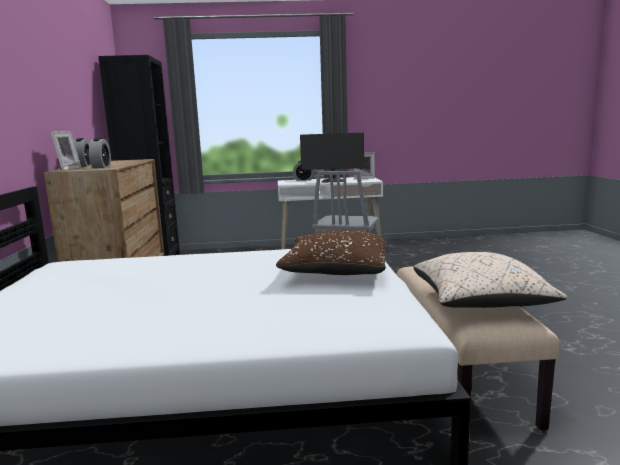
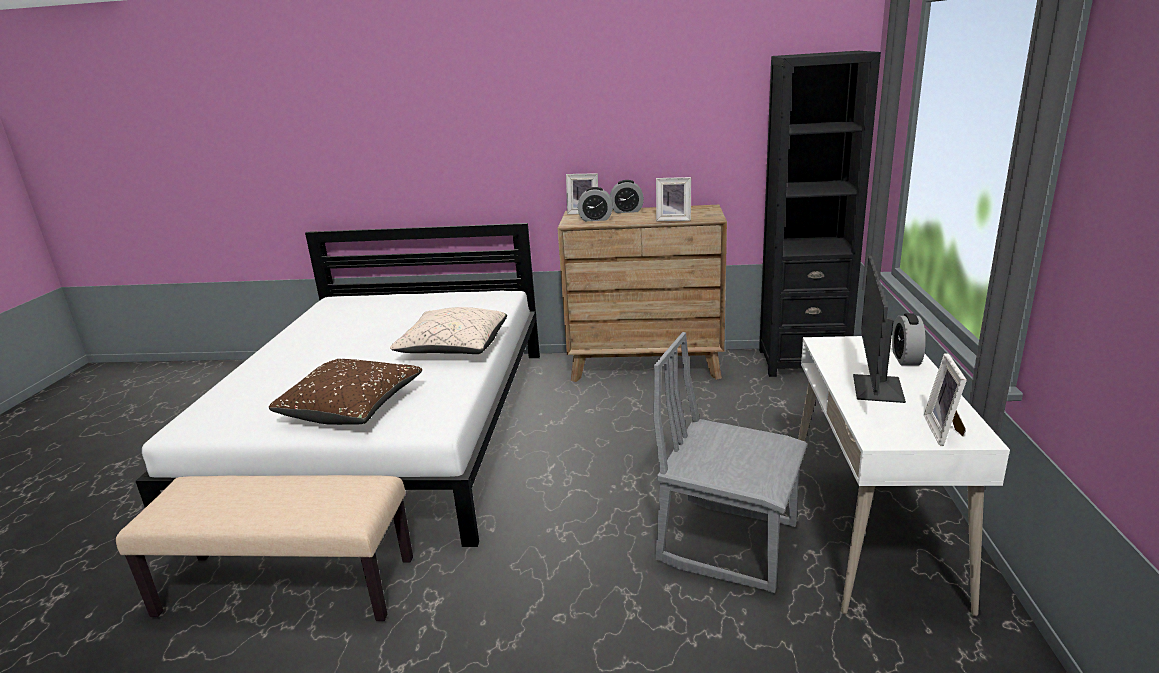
camera: 100 degrees right, 10 degrees up
(133, 161) = (673, 219): none -> picture frame
(480, 302) = (214, 497): beige pillow -> beige pillow (453, 348)

